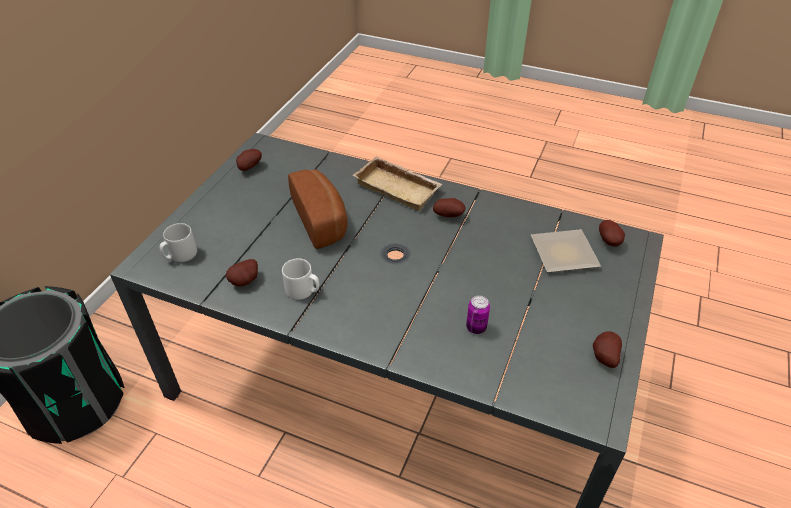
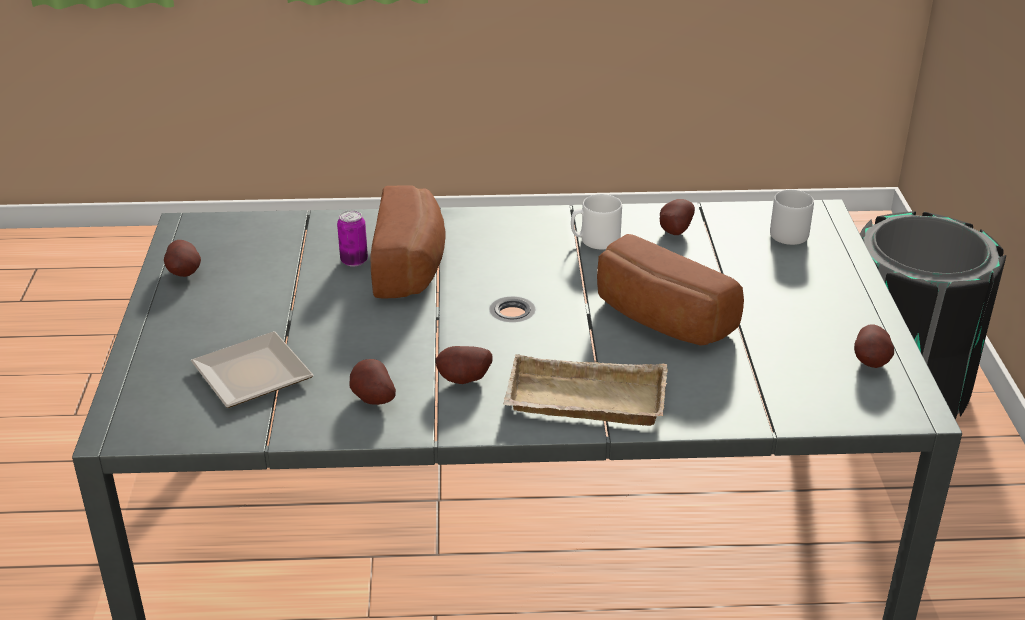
camera: 155 degrees right, 10 degrees down
(437, 309) = (412, 265): none -> bread
(610, 242) = (174, 413): potato -> potato (371, 399)

